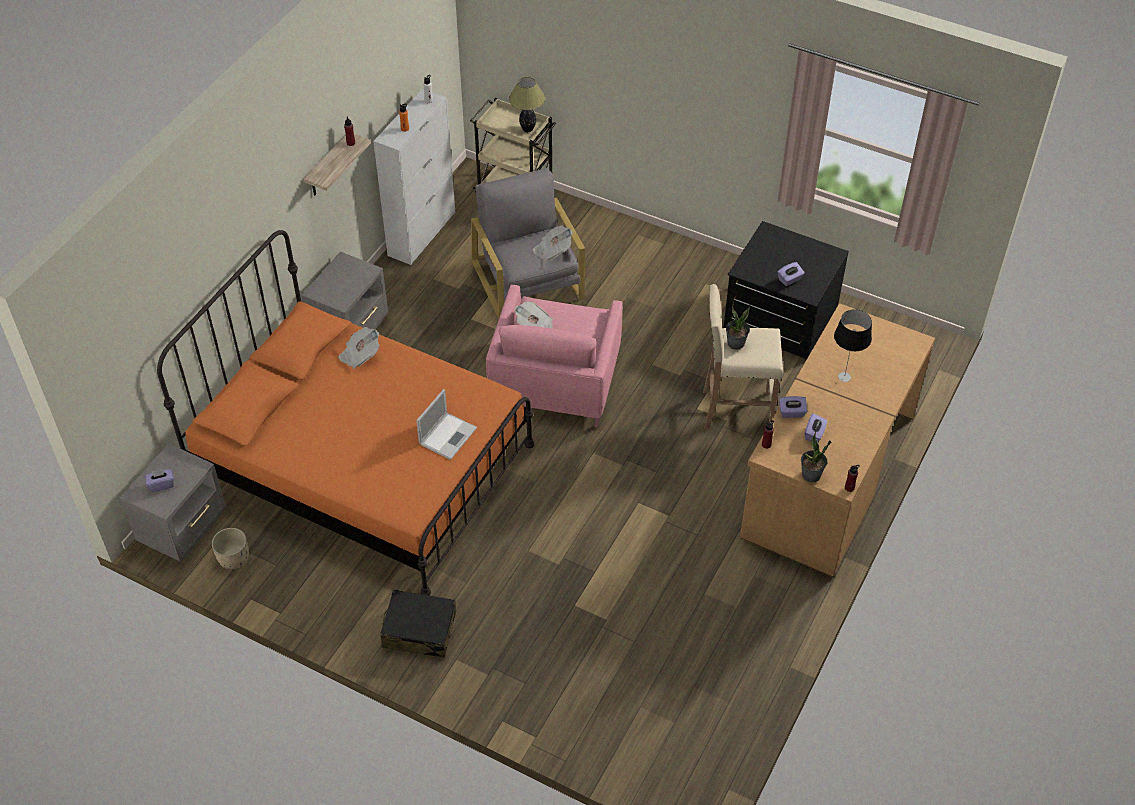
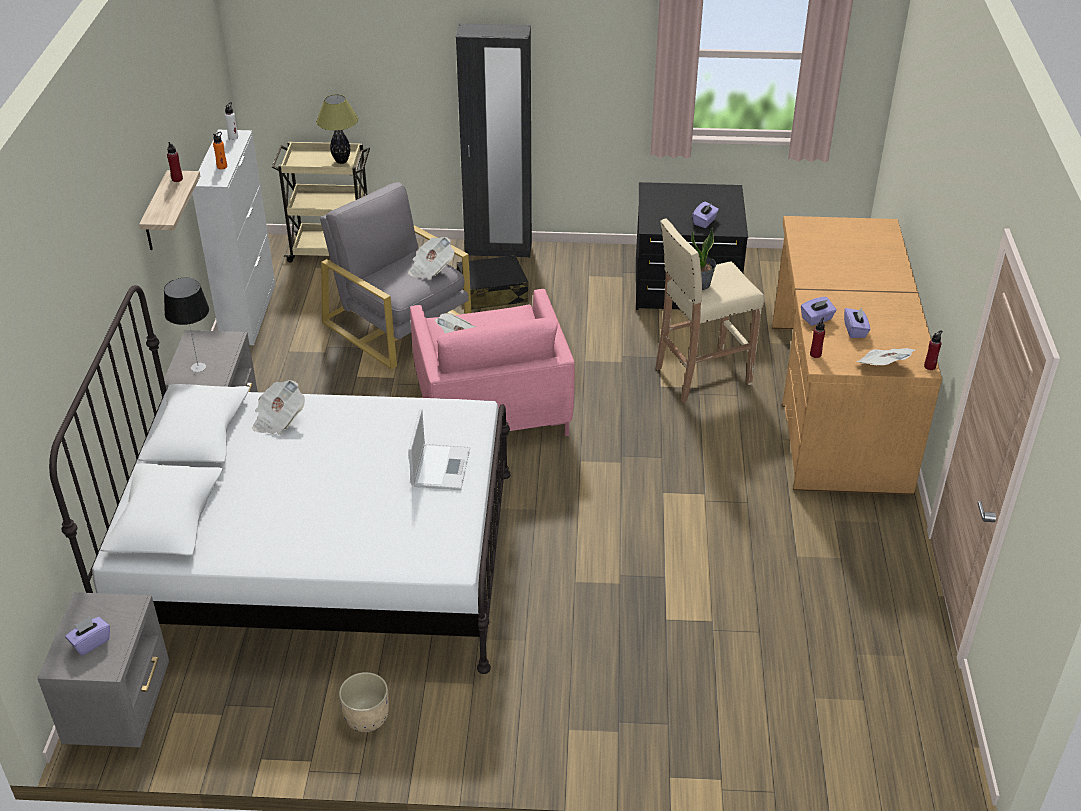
camera: 25 degrees left, 10 degrees down
(233, 558) = (210, 719): beige planter -> beige planter (366, 717)
(363, 465) = (319, 558): orange bed -> white bed
(419, 630) = (502, 714): black suitcase -> black suitcase (492, 293)
(647, 233) = (498, 249): none -> black wardrobe
(811, 475) = (882, 367): potted plant -> newspaper
(844, 377) = (842, 274): table lamp -> table lamp (198, 367)

